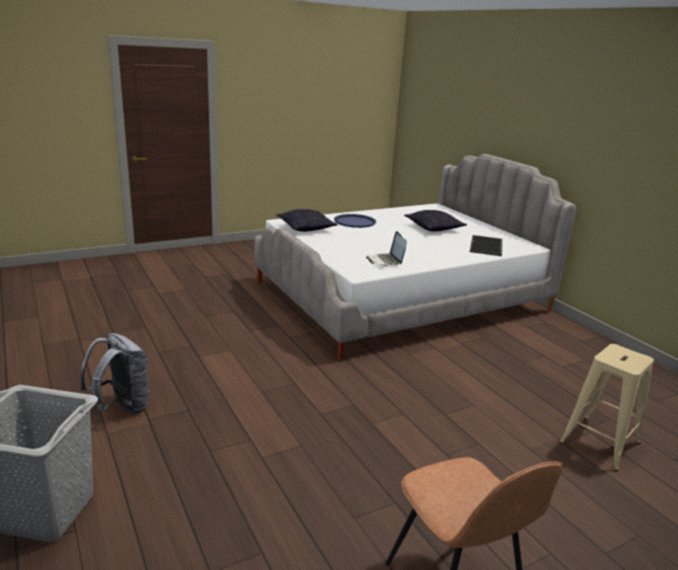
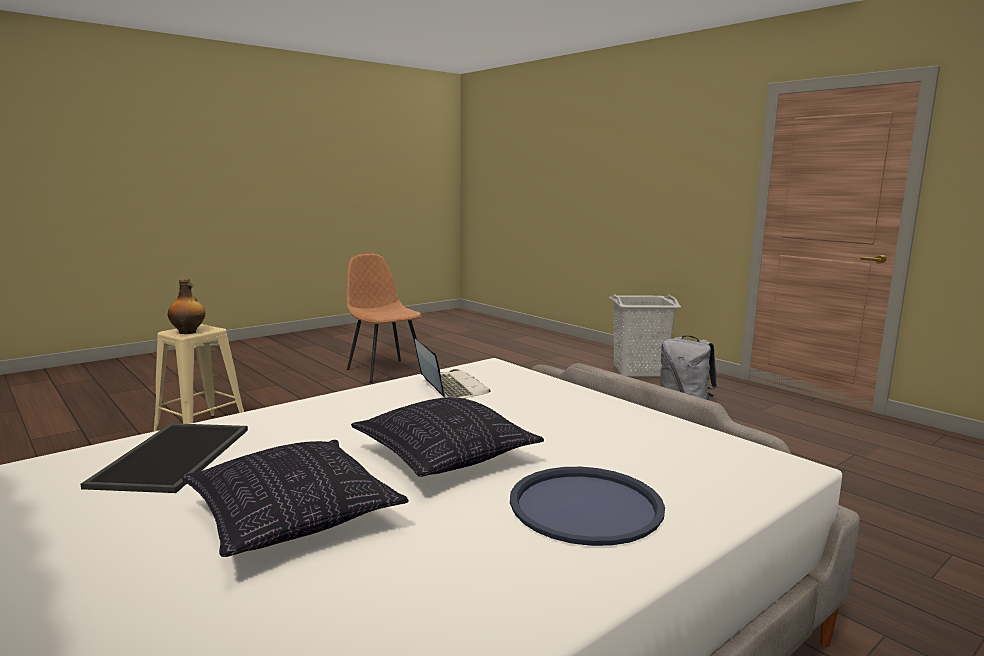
camera: 170 degrees right, 10 degrees down
(306, 228) = (689, 450): pillow -> pillow (444, 456)
(622, 354) = (188, 332): none -> bottle

